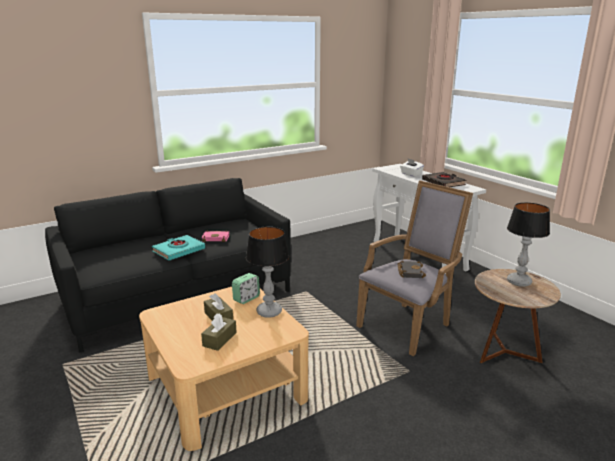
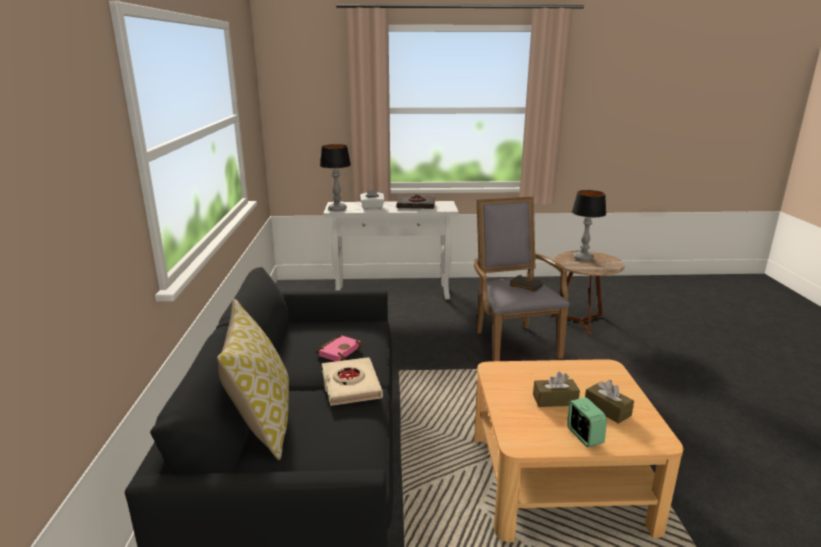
camera: 60 degrees left, 0 degrees up
(128, 242) = (262, 423): none -> pillow
(178, 251) = (350, 385): turquoise book -> beige book
(246, 299) = (520, 374): alarm clock -> alarm clock (584, 436)
(269, 312) = (561, 369): table lamp -> table lamp (338, 209)

